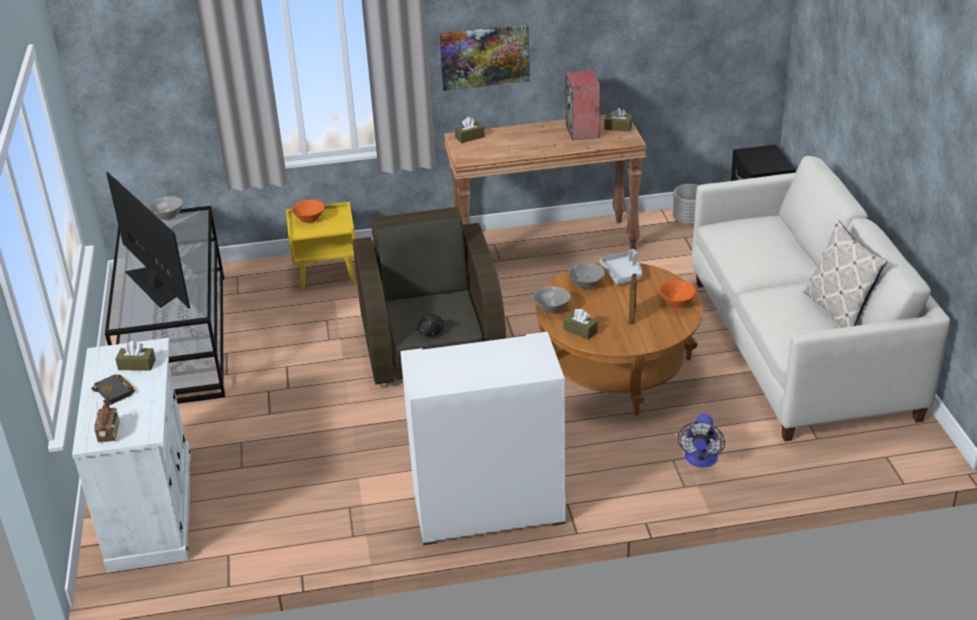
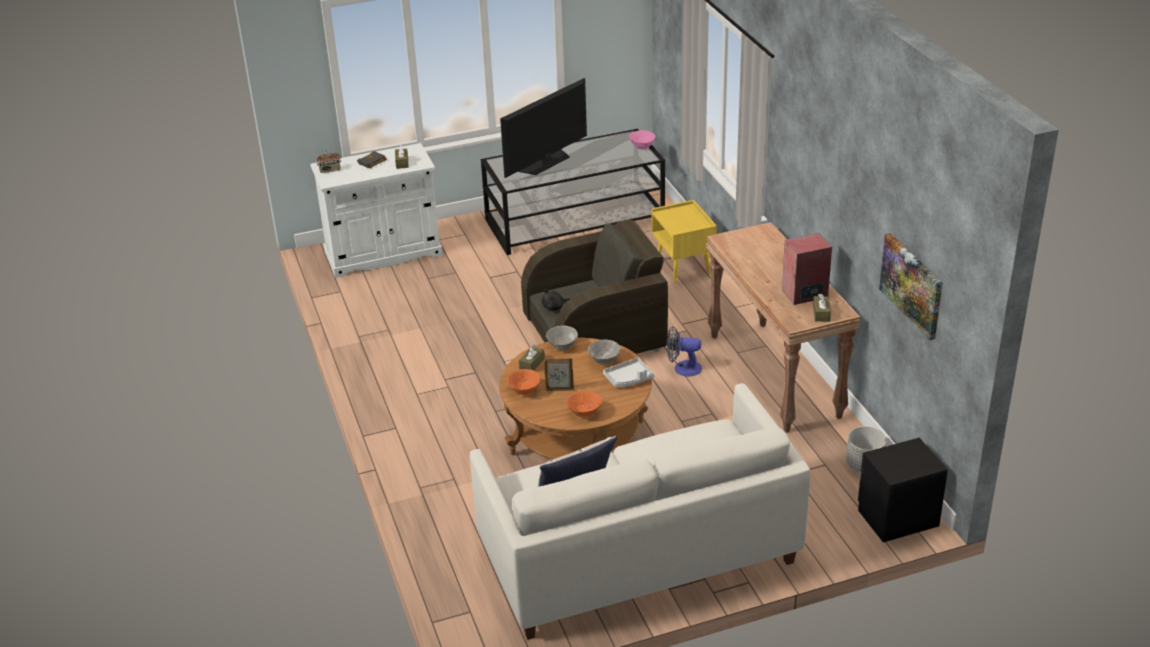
camera: 80 degrees right, 0 degrees up
(168, 216) = (642, 146): grey bowl -> pink bowl
(309, 219) = (685, 214): orange bowl -> orange bowl (524, 391)
(469, 137) = (766, 235): brown tissue box -> none
(484, 56) = (801, 177): picture -> picture (912, 285)
(487, 509) = (388, 390): white cabinet -> none
(700, 460) = (454, 494): fan -> fan (682, 368)

